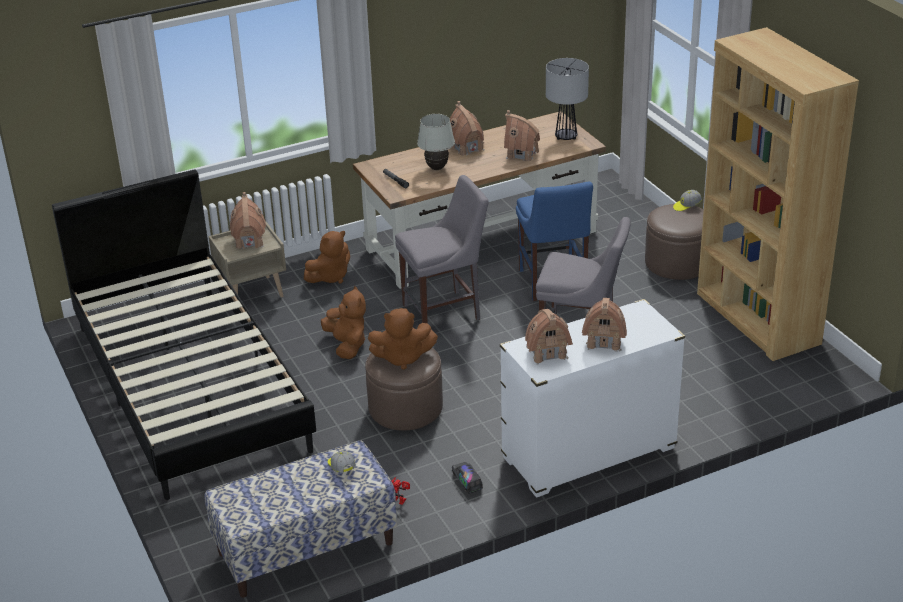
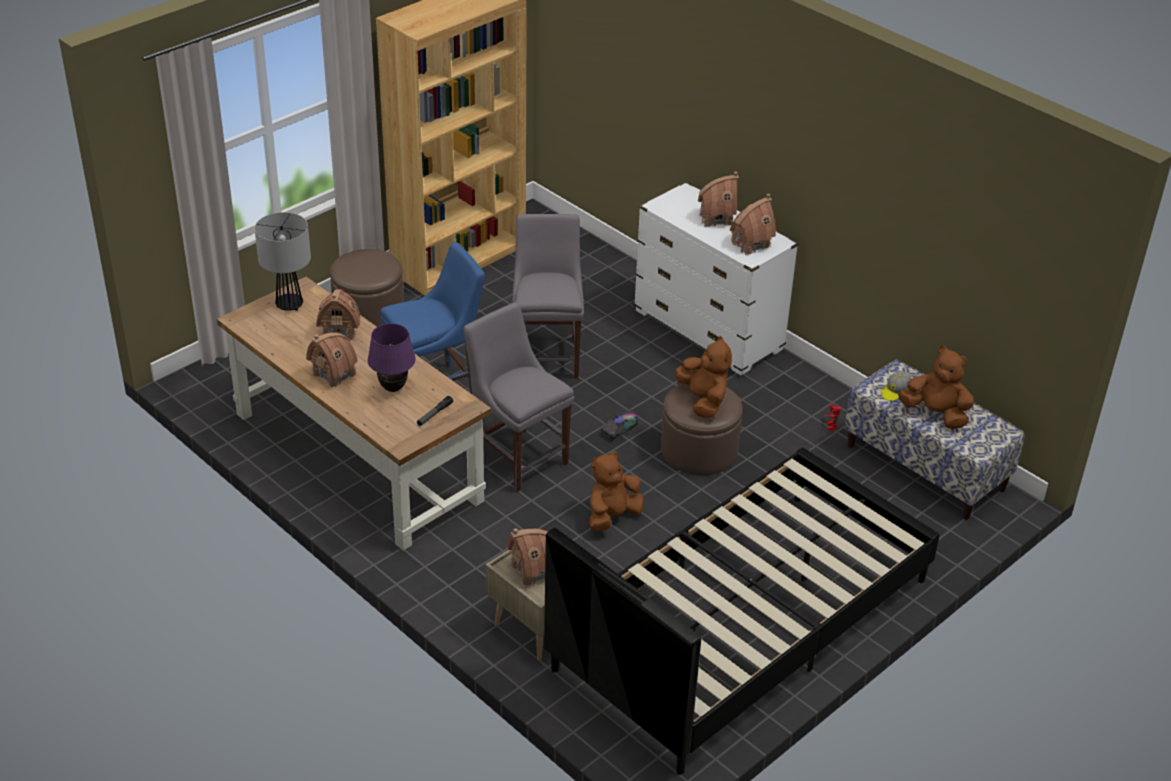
camera: 110 degrees left, 5 degrees up
(330, 277) = (477, 566): brown plush toy -> brown plush toy (935, 414)
(436, 168) = (393, 388): white table lamp -> purple table lamp
(467, 481) = (783, 392): toy truck -> toy truck (619, 430)
(687, 206) = (343, 262): cap -> none

